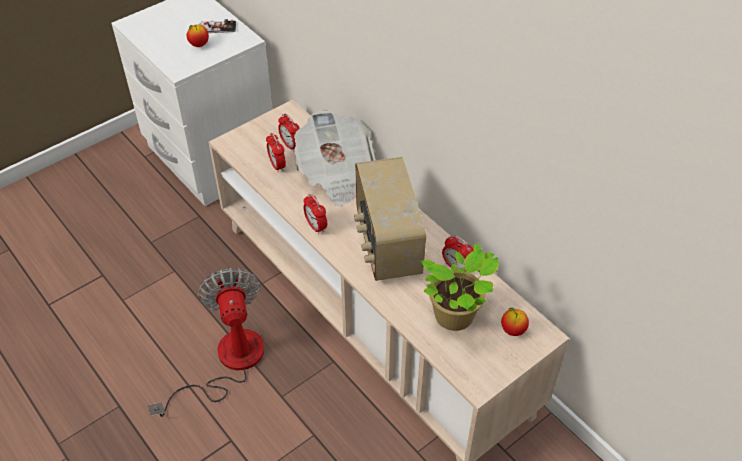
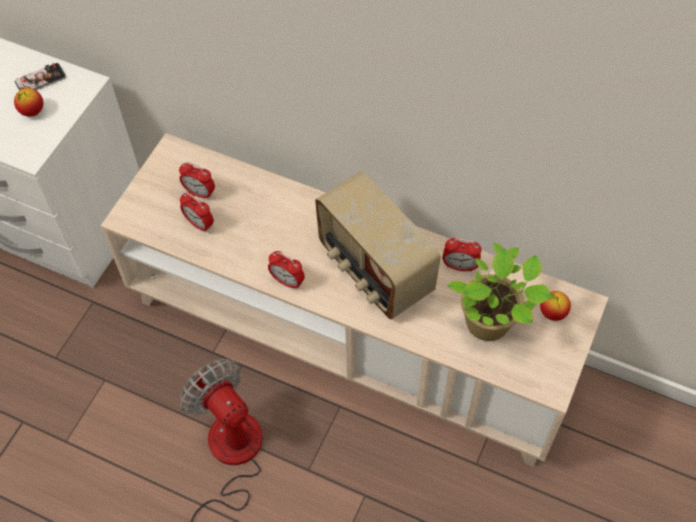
camera: 25 degrees left, 10 degrees up
(336, 174) = (272, 209): newspaper -> none

